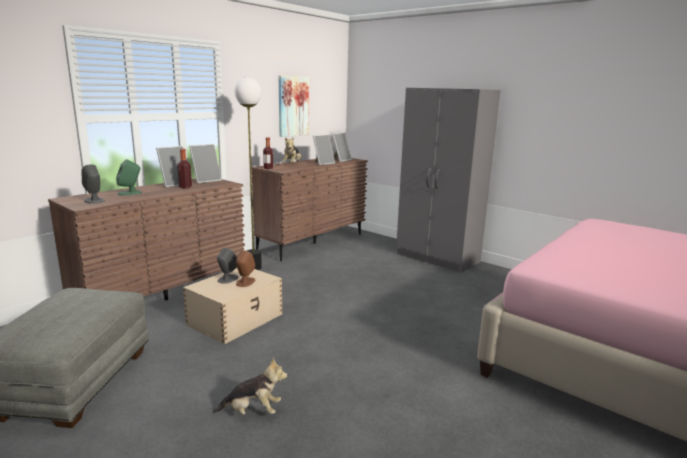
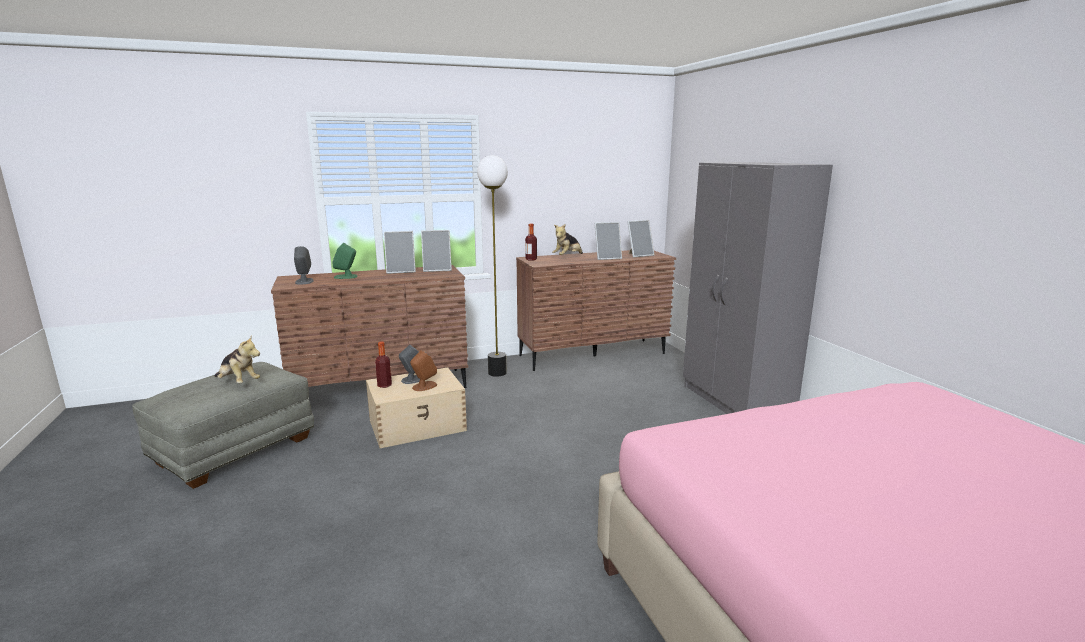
camera: 30 degrees right, 0 degrees up
(185, 187) = (404, 275): bottle -> bottle (384, 385)
(252, 411) = (326, 523): plush toy -> plush toy (238, 382)
(293, 106) = (580, 186): picture -> none

